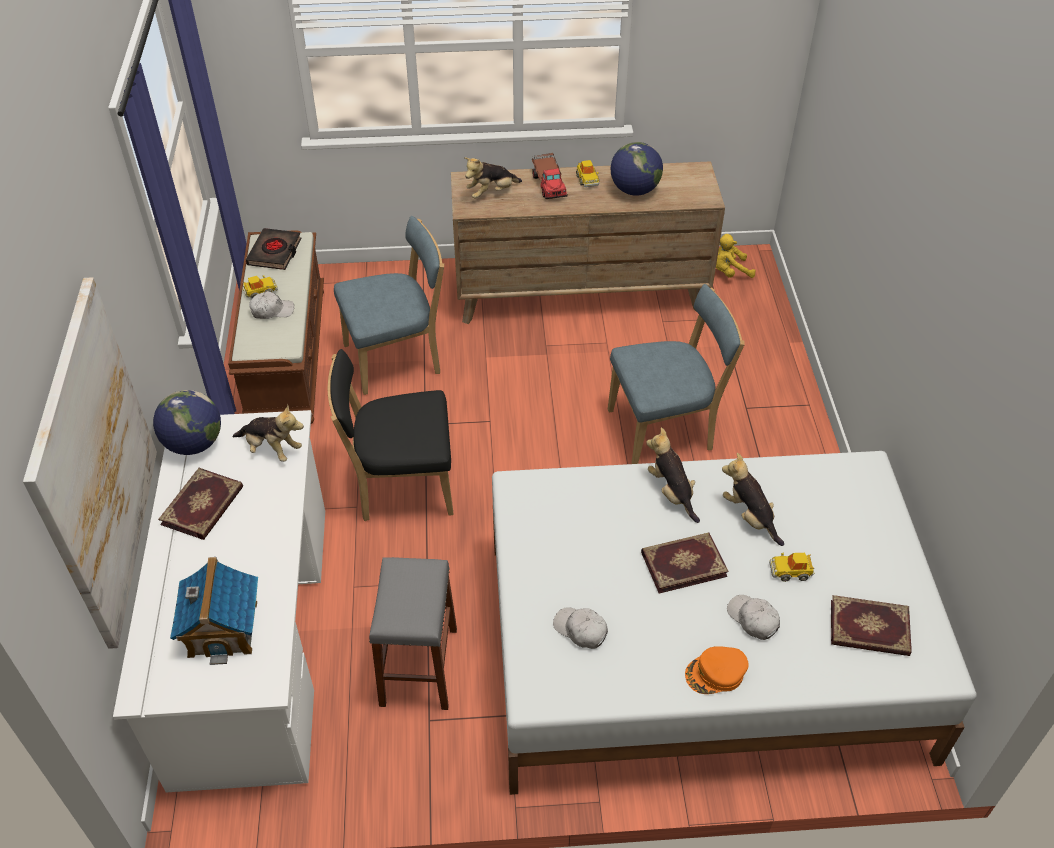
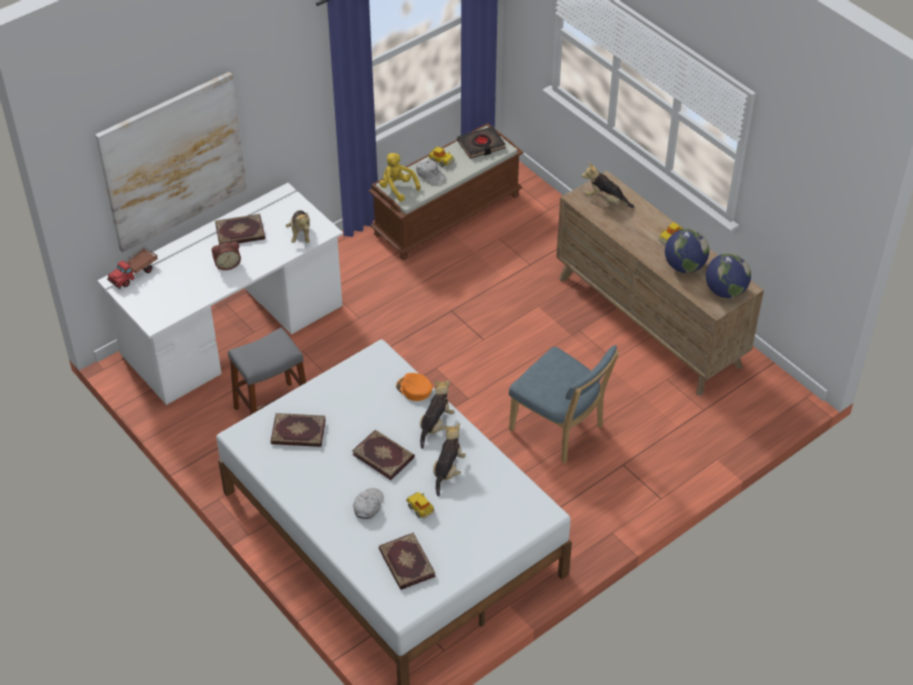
camera: 55 degrees right, 0 degrees up
(194, 444) = (277, 203): globe -> globe (725, 291)
(223, 628) = (173, 287): toy house -> none
(244, 548) = (227, 264): none -> alarm clock
(397, 359) = (494, 265): blue chair -> none
(400, 486) = (392, 328): black chair -> none
(549, 183) = (645, 222): toy truck -> toy truck (134, 273)
(580, 630) = (298, 433): white cap -> book
(716, 673) = (315, 505): orange cap -> orange cap (414, 389)
(729, 272) = (761, 391): yellow plush toy -> yellow plush toy (397, 188)

